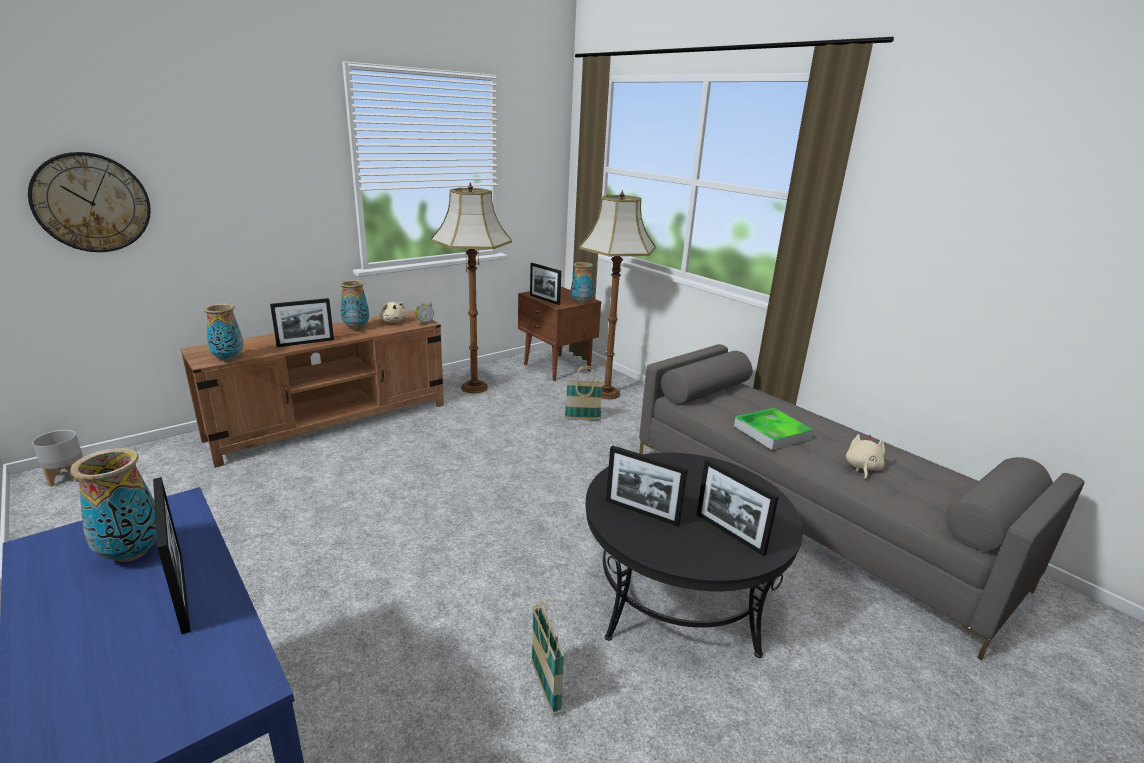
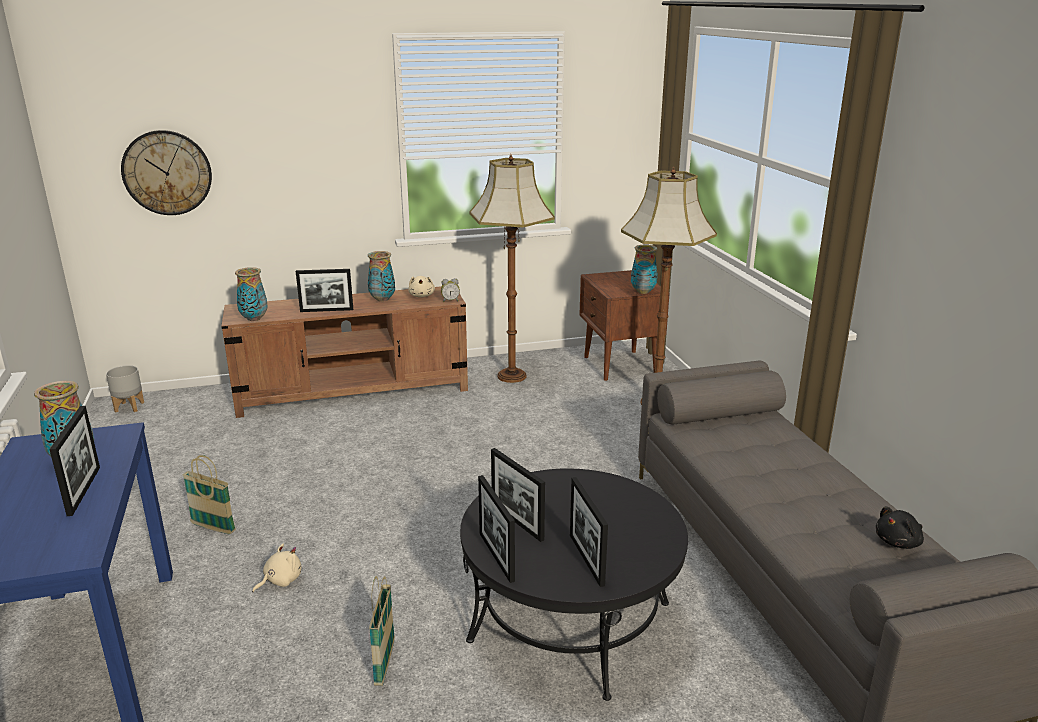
camera: 25 degrees right, 0 degrees up
(544, 299) = (603, 285): picture frame -> picture frame (496, 556)
(582, 419) = (605, 427): basket -> basket (213, 528)
(771, 432) = (749, 472): tray -> none
(862, 468) = (824, 531): beige plush toy -> beige plush toy (280, 580)
(914, 466) = (899, 542): none -> black plush toy

